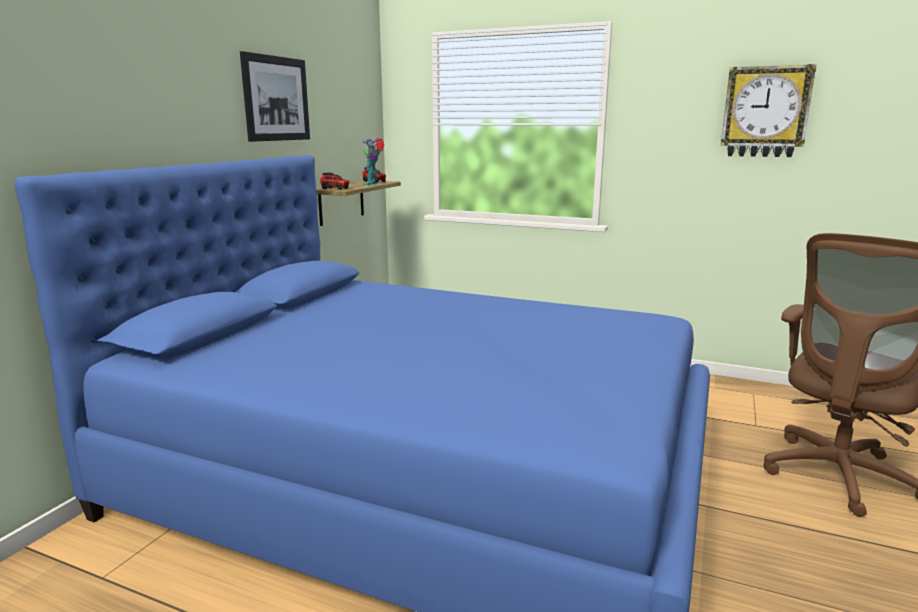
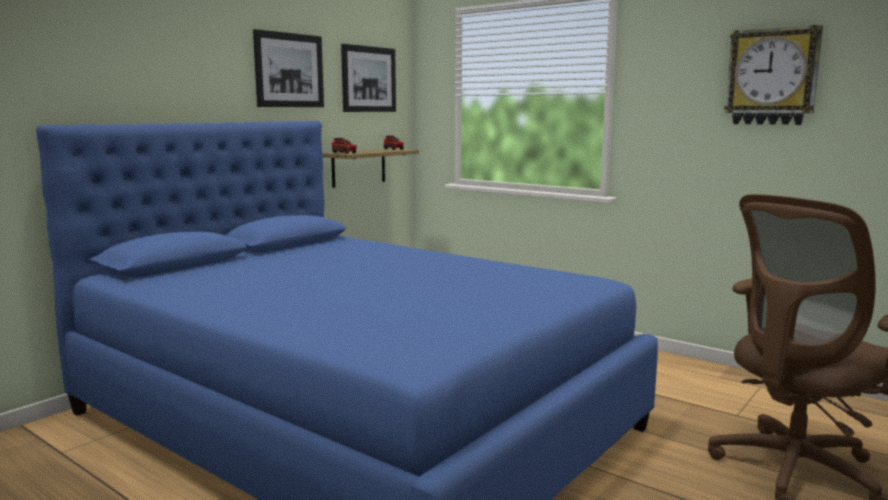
camera: 15 degrees right, 5 degrees down
(346, 107) = (369, 79): none -> picture
(373, 184) = (387, 151): toy robot -> none

